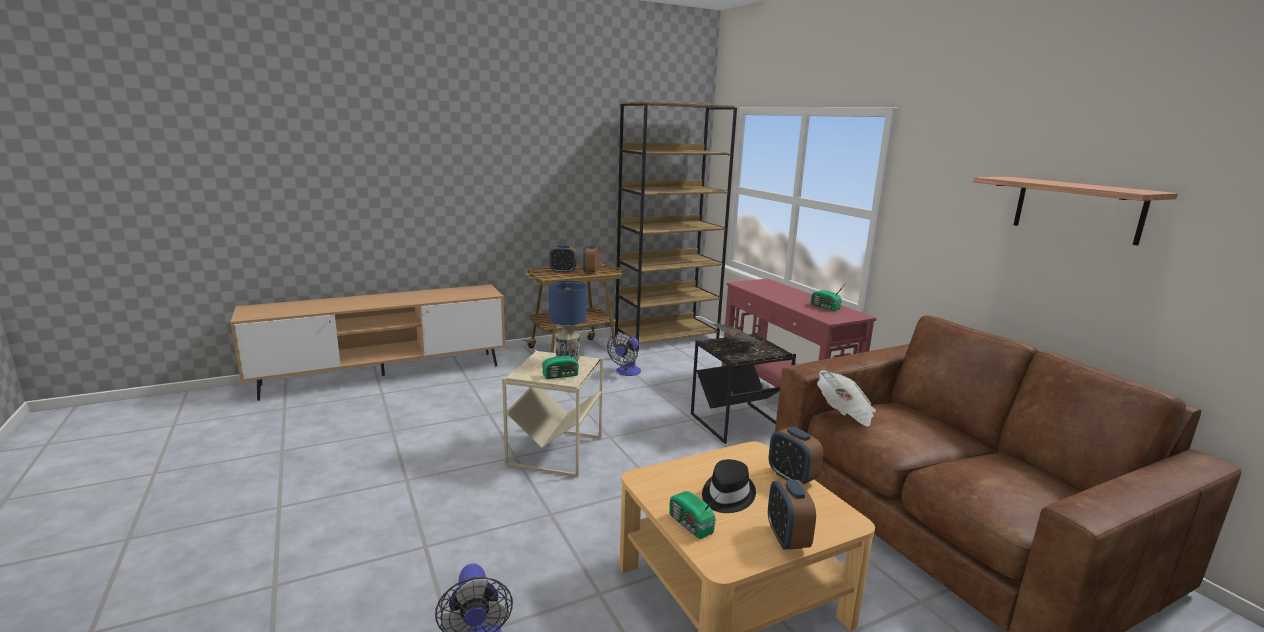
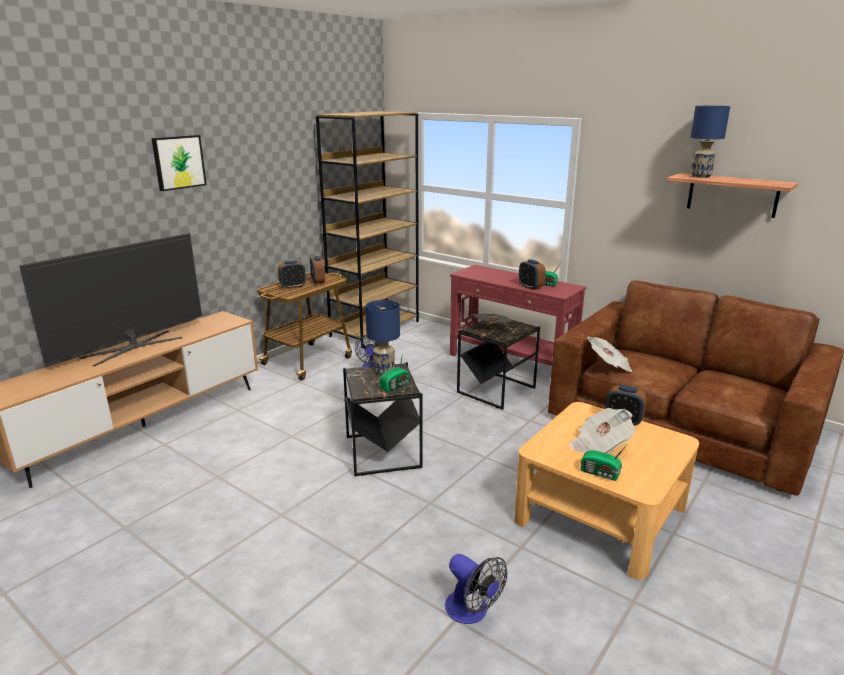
camera: 25 degrees left, 5 degrees up
(383, 298) = (133, 347): none -> television
(460, 133) = (178, 162): none -> picture
(556, 451) = (383, 451): beige side table -> black side table
(727, 495) = (599, 446): black hat -> newspaper
(787, 538) = (661, 463): alarm clock -> alarm clock (530, 287)
(1026, 179) = (700, 176): none -> blue table lamp

